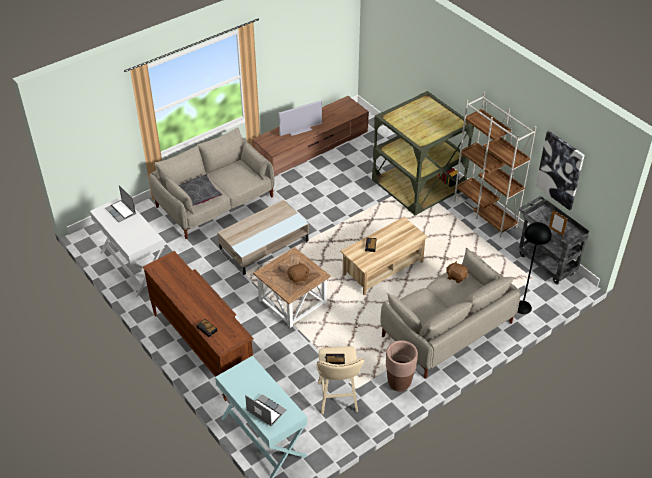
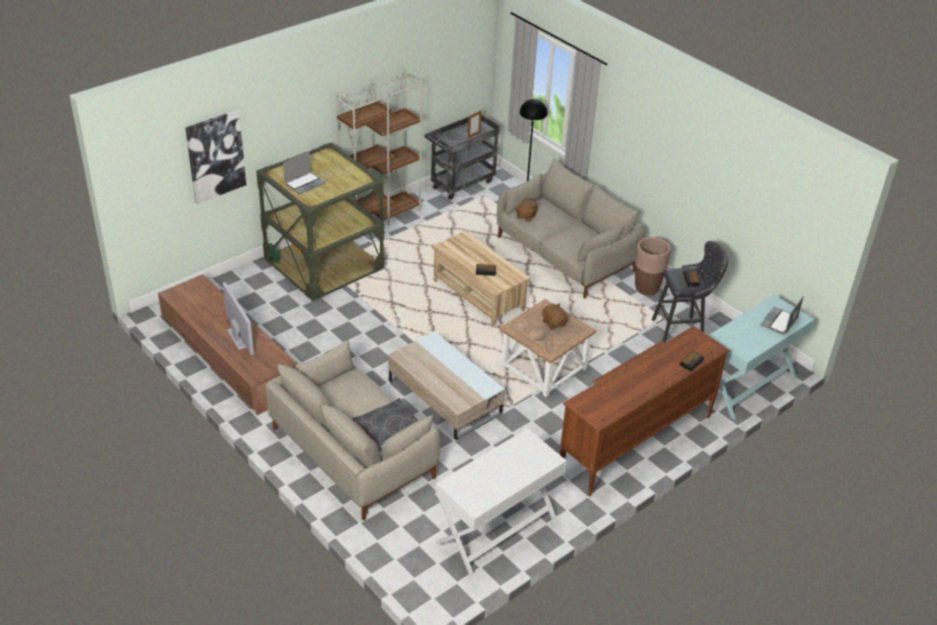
camera: 95 degrees left, 5 degrees down
(121, 211) = (473, 480): laptop -> laptop (304, 183)
(338, 402) = (684, 330): beige stool -> black stool
(560, 170) = (435, 87): picture -> picture (215, 156)

